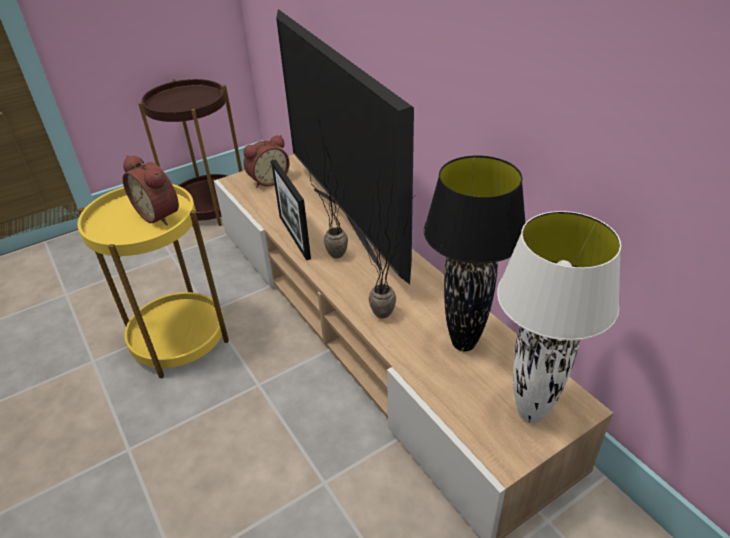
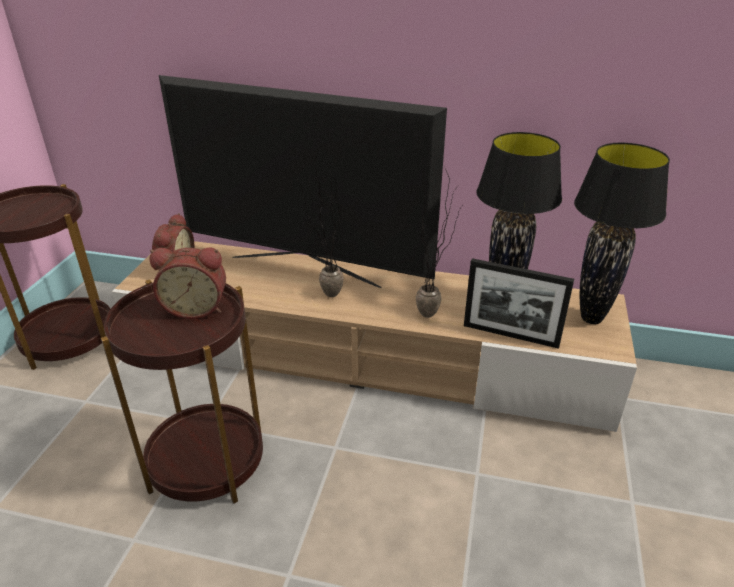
camera: 45 degrees left, 5 degrees down
(179, 339) = (207, 462): yellow side table -> brown side table
(294, 237) = (273, 298): picture frame -> picture frame (510, 335)
(530, 413) = (591, 319): white table lamp -> black table lamp

